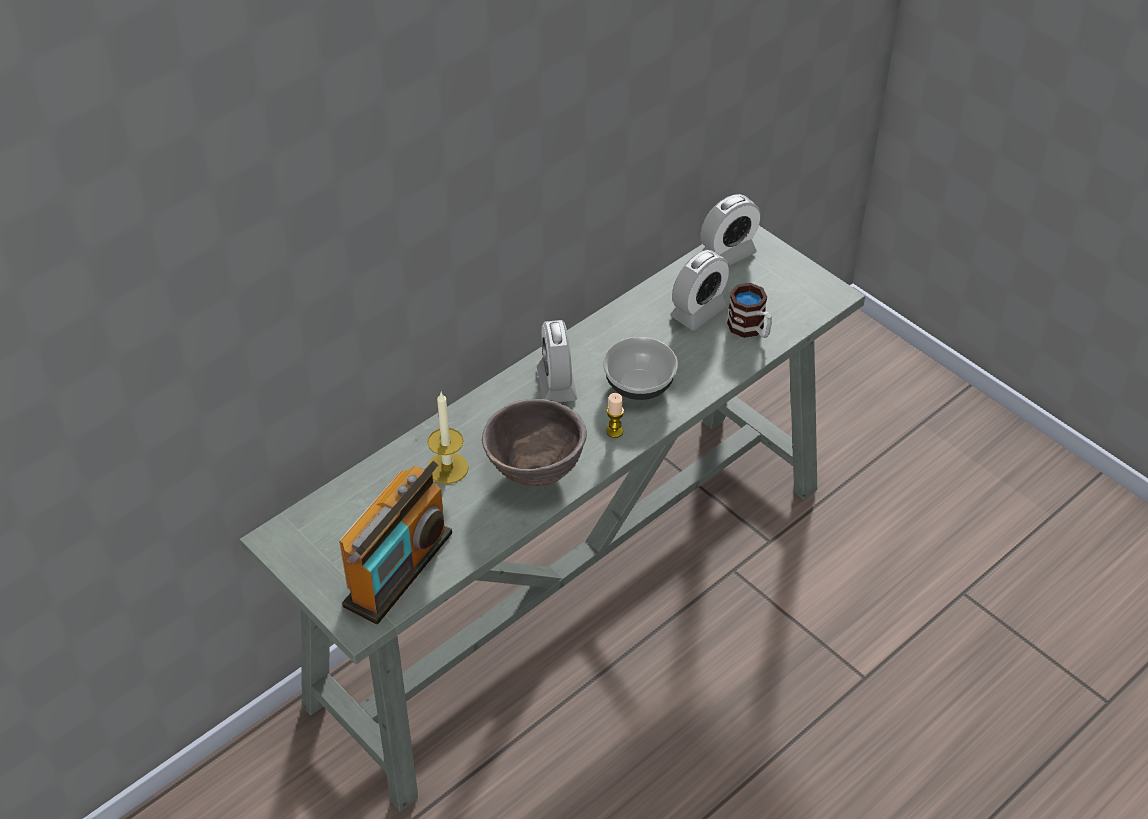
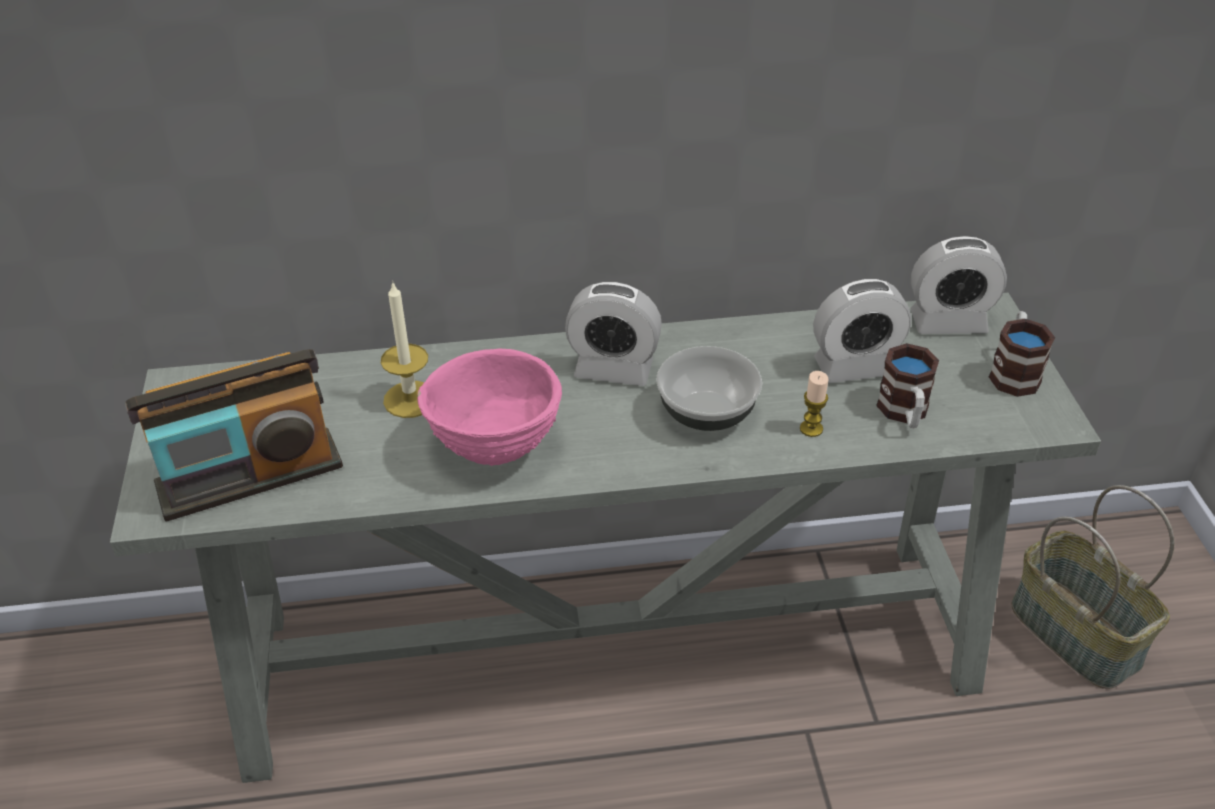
camera: 35 degrees right, 5 degrees down
(535, 472) = (496, 448): brown bowl -> pink bowl
(556, 384) = (613, 369): alarm clock -> alarm clock turned 105 degrees counterclockwise
(614, 431) = (628, 449): candle -> candle (811, 429)
(789, 272) = (1014, 372): none -> mug
(846, 422) = (1077, 634): none -> basket

